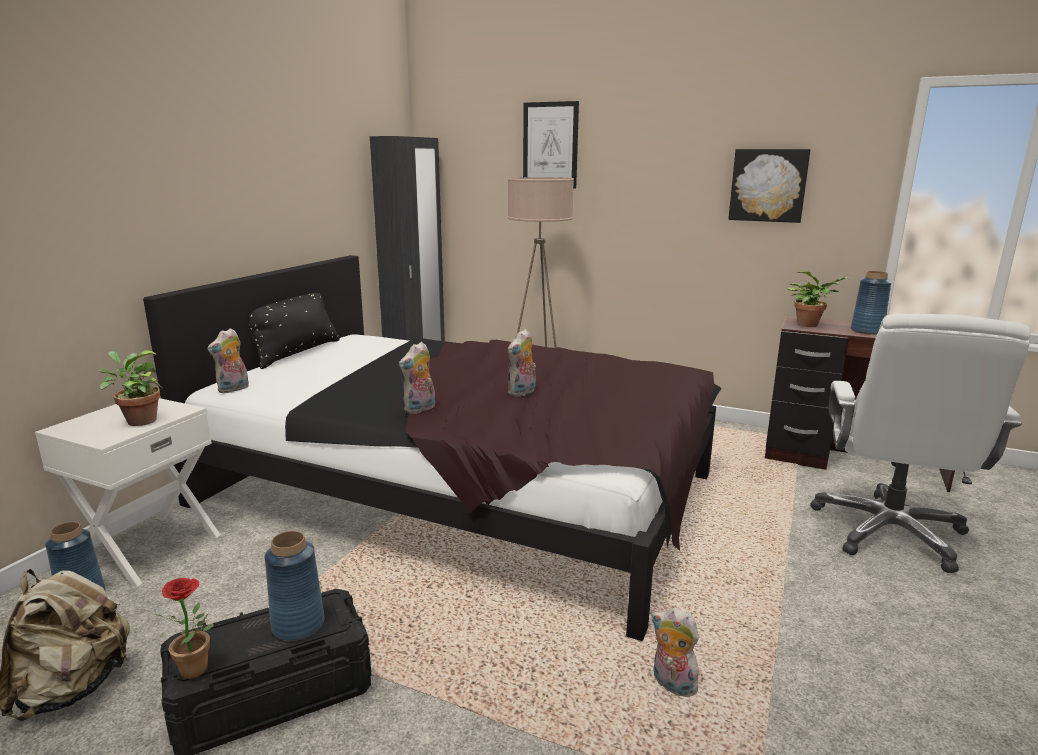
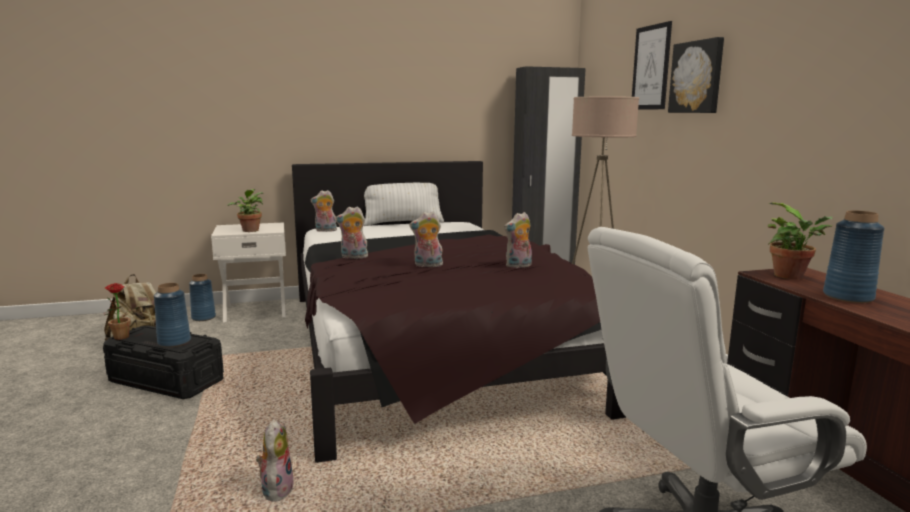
camera: 50 degrees right, 5 degrees down
(296, 353) = (403, 223): black pillow -> white pillow
(584, 368) = (518, 266): none -> plush toy
(768, 185) = (822, 98): picture -> picture (697, 77)

